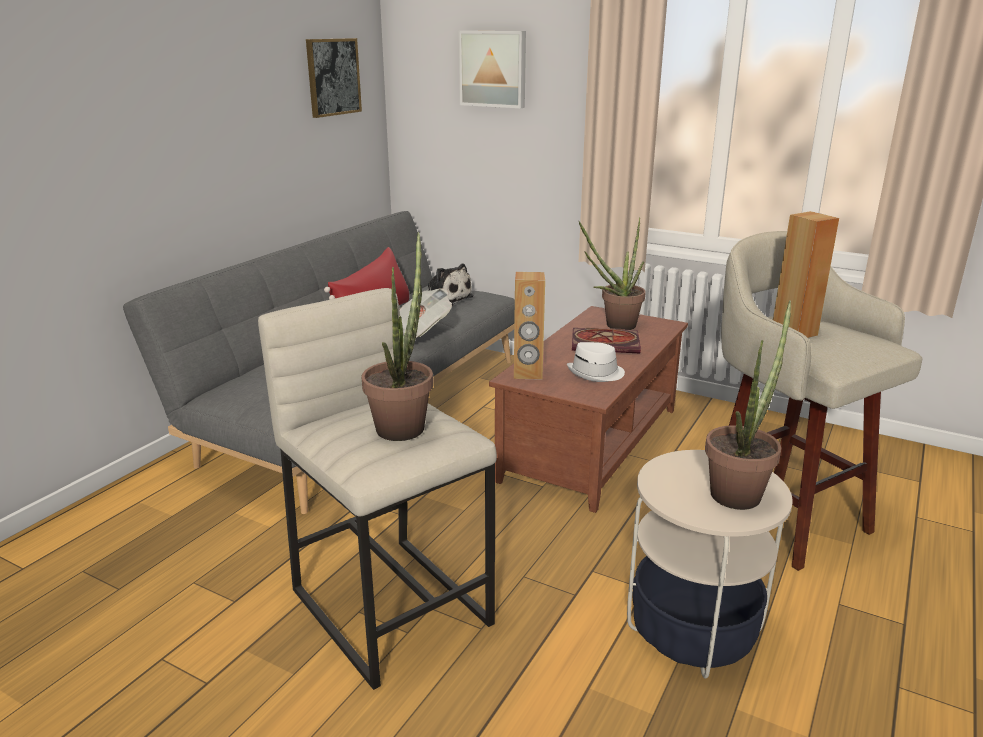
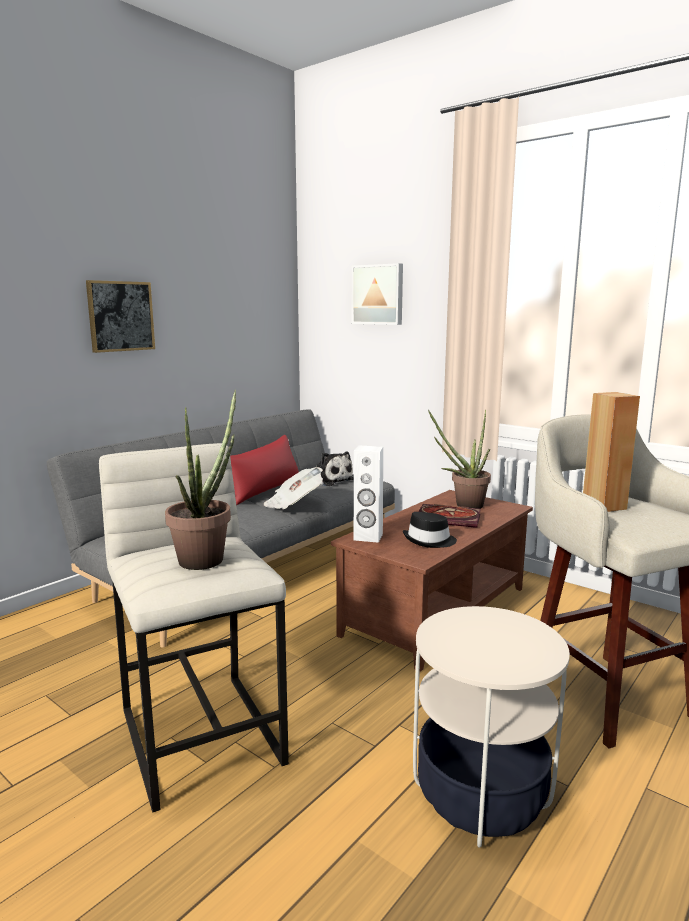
camera: 10 degrees right, 10 degrees down
(333, 77) = (251, 301): picture -> picture (120, 316)
(528, 374) = (368, 537): brown speaker -> white speaker
(596, 373) = (429, 541): white hat -> black hat
(739, 490) = (516, 646): potted plant -> none

